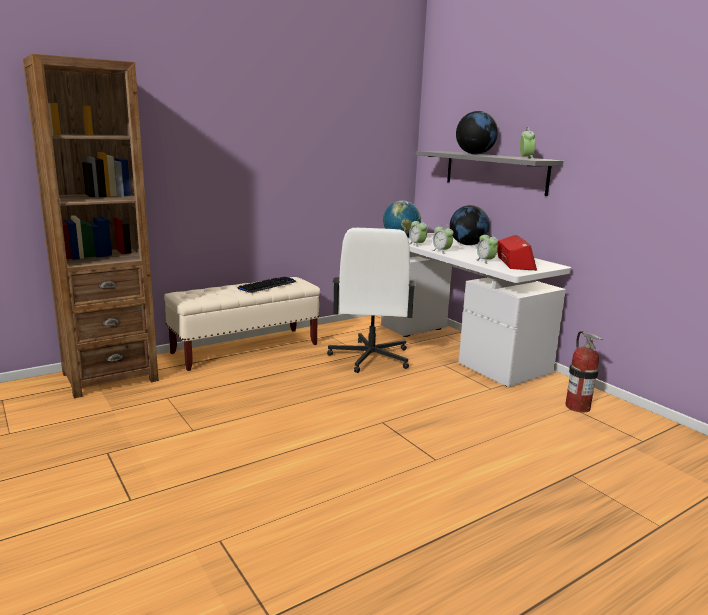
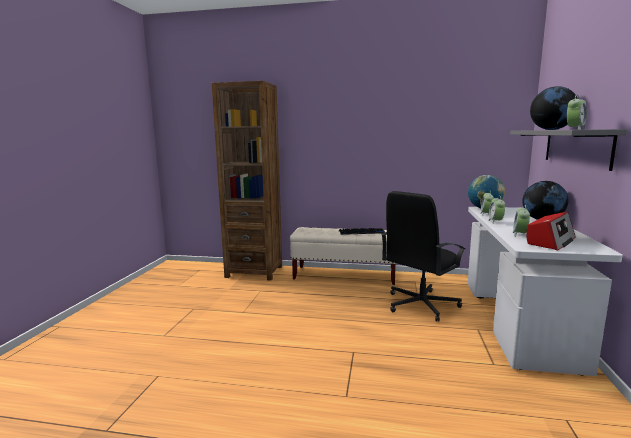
camera: 45 degrees right, 5 degrees down
(370, 358) = (420, 305): white office chair -> black office chair
(577, 406) = (576, 421): fire extinguisher -> none

